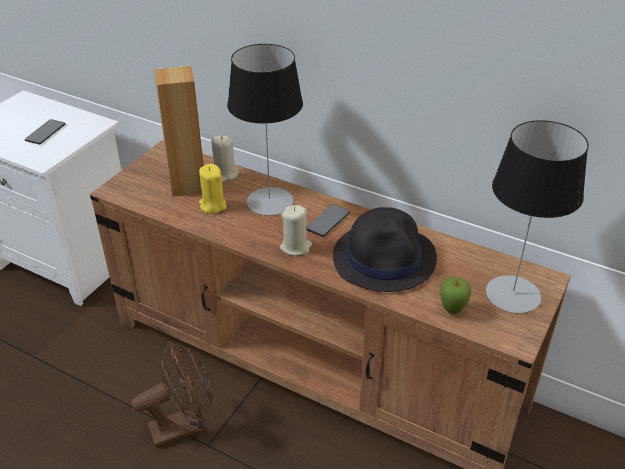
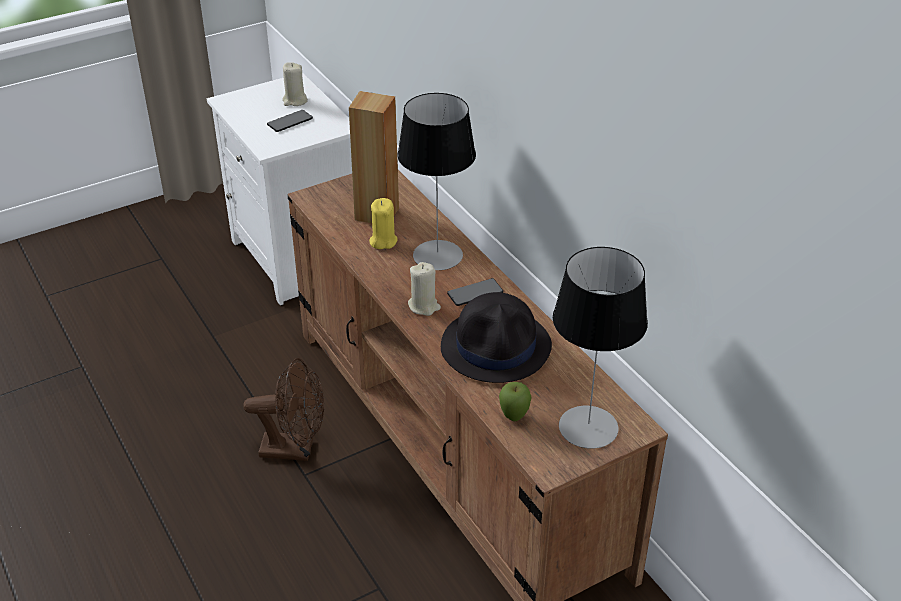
camera: 30 degrees right, 0 degrees up
(224, 174) = (418, 215): beige candle -> beige candle (295, 101)

